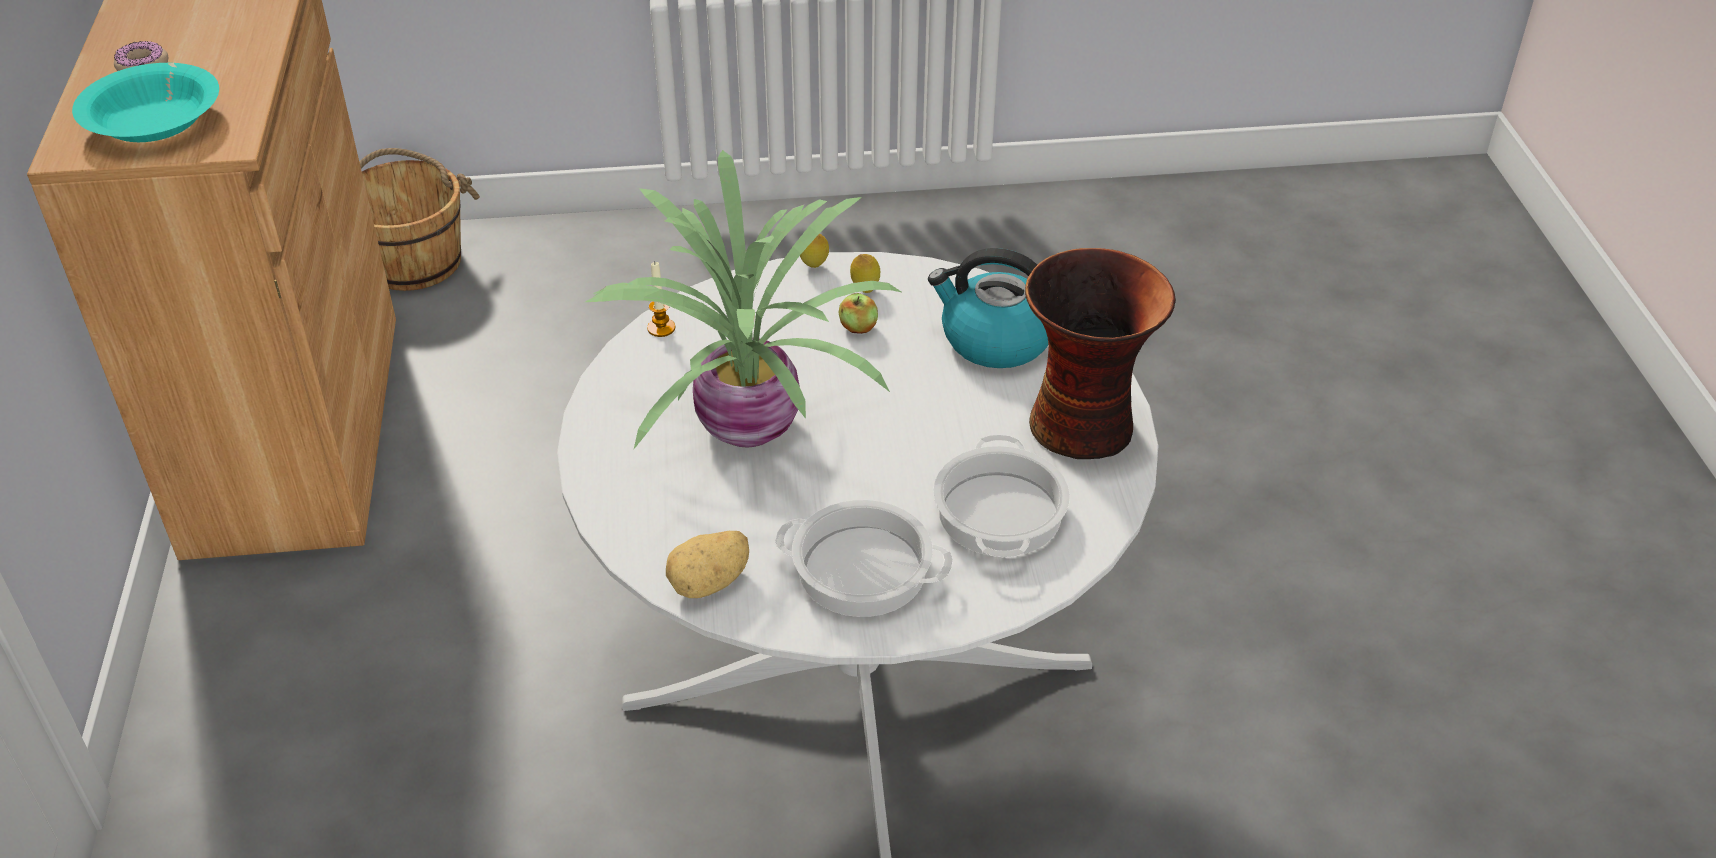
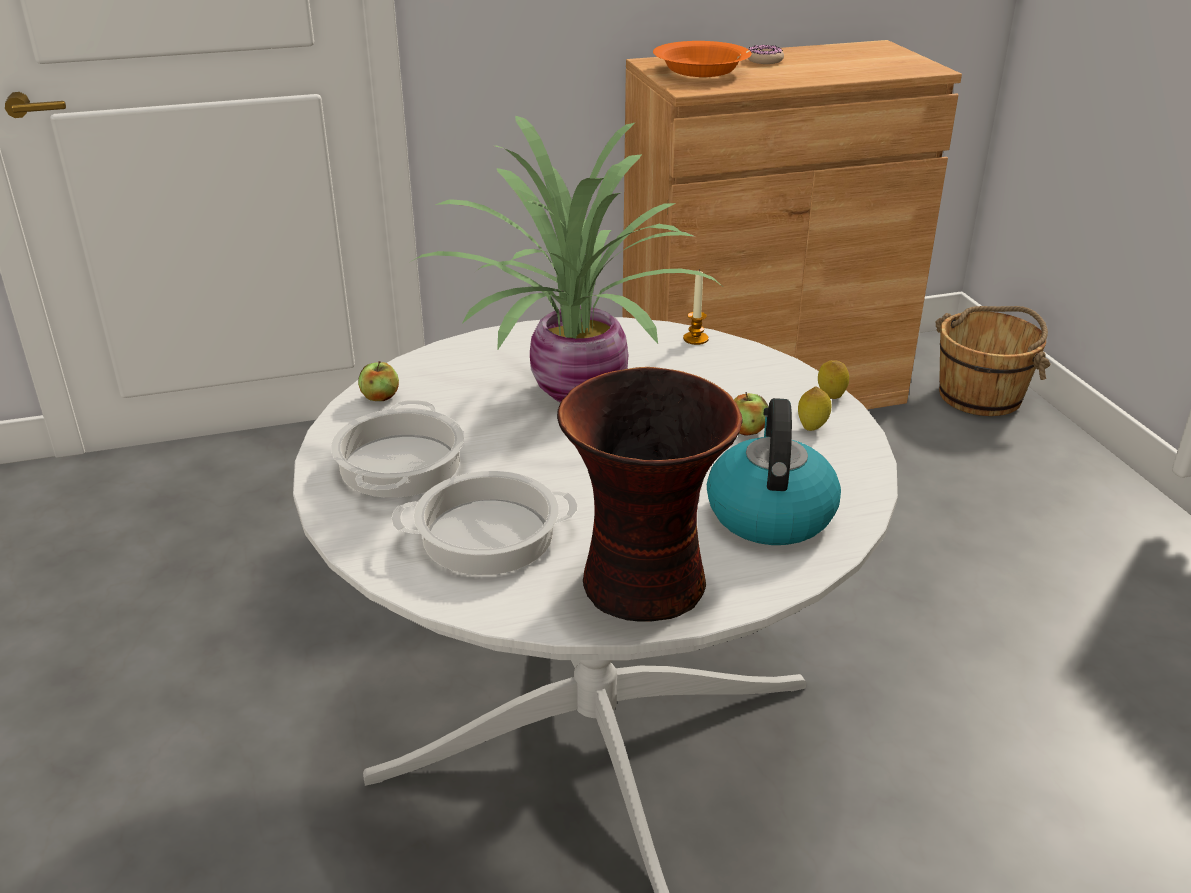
camera: 80 degrees right, 10 degrees down
(154, 121) = (701, 71): turquoise bowl -> orange bowl
(710, 583) = (380, 397): potato -> apple

